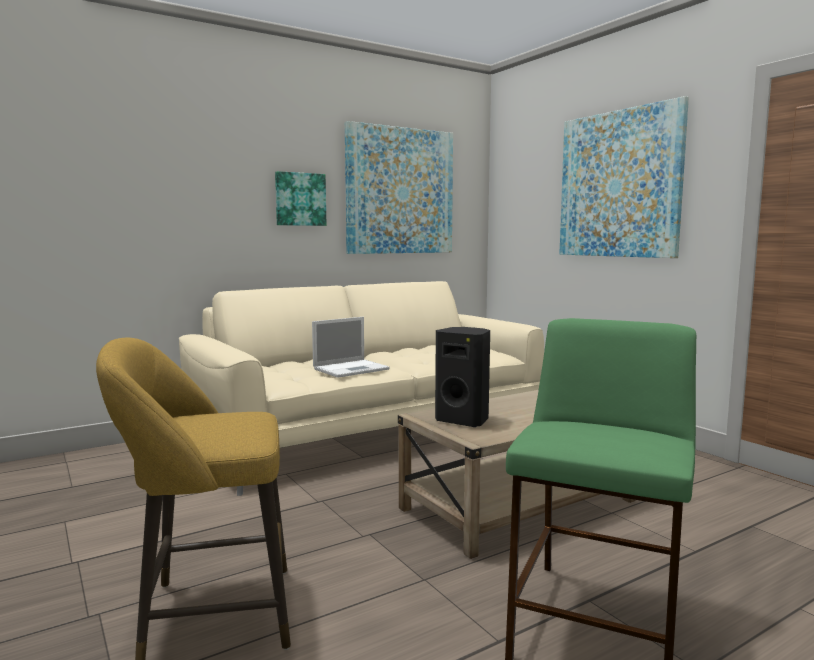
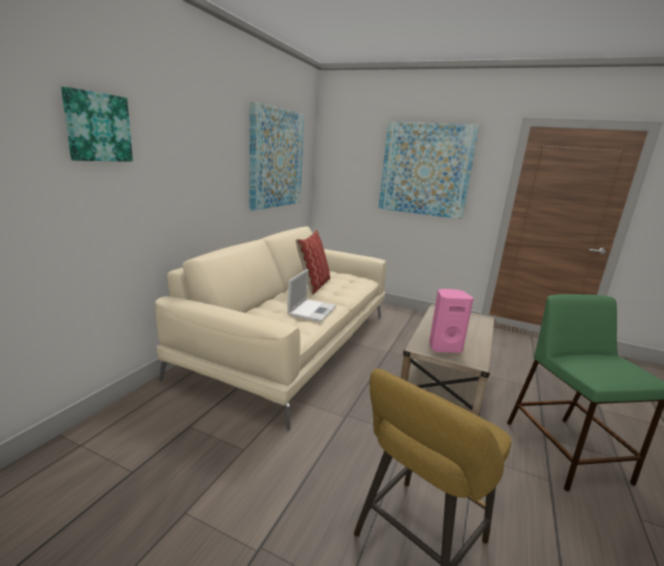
camera: 35 degrees left, 10 degrees up
(300, 199) = (224, 168): picture -> picture (97, 127)
(408, 353) = (313, 285): none -> pillow
(463, 420) = (444, 347): black speaker -> pink speaker

